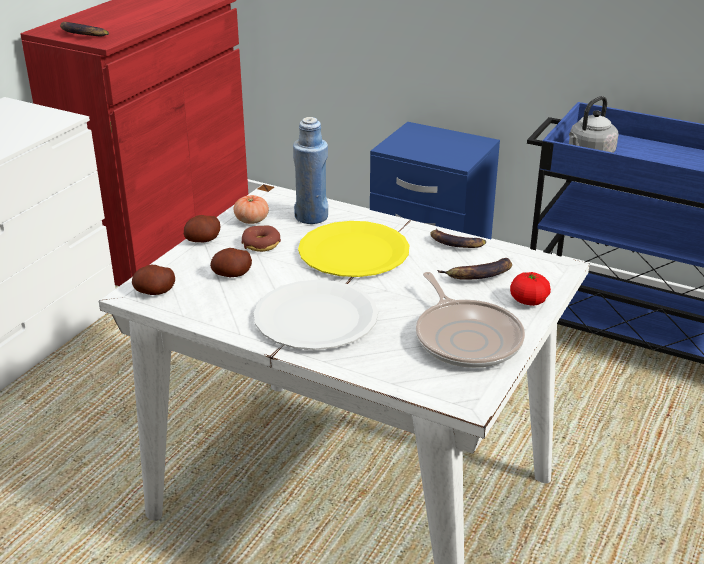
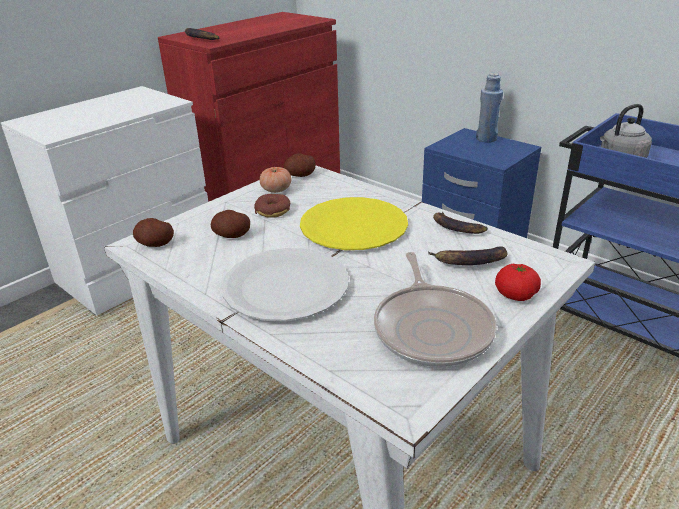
camera: 15 degrees right, 0 degrees up
(203, 240) = (225, 203): potato -> potato (300, 175)
(311, 217) = (330, 191): blue bottle -> blue bottle (486, 139)

